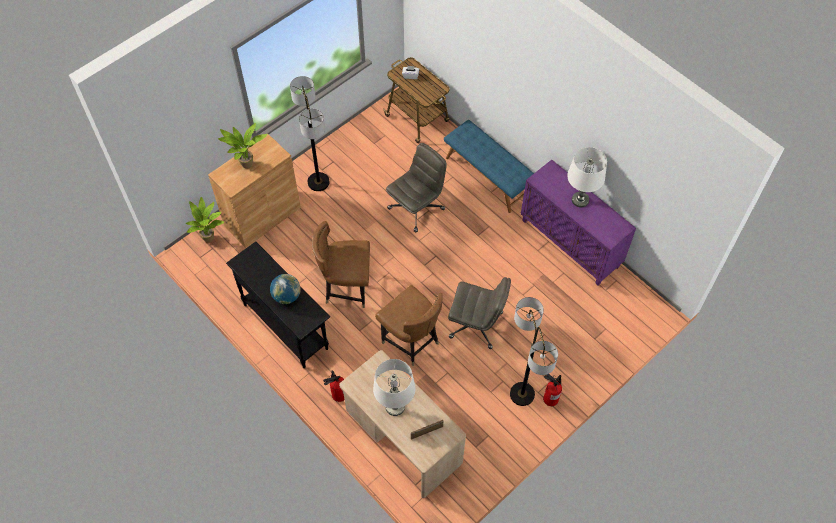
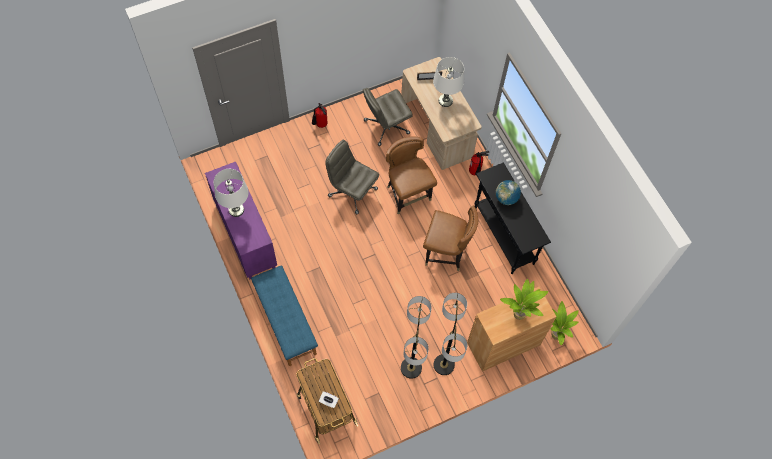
camera: 165 degrees left, 5 degrees up
(416, 208) = (362, 309): grey office chair -> grey office chair (386, 127)
(522, 394) = (340, 133): floor lamp -> floor lamp (411, 368)

